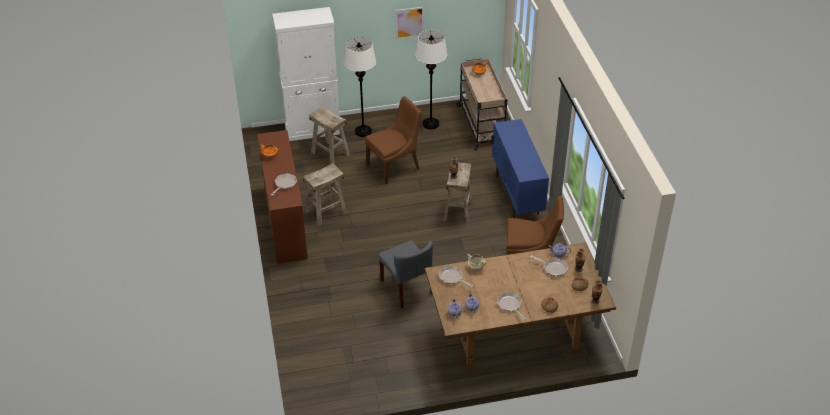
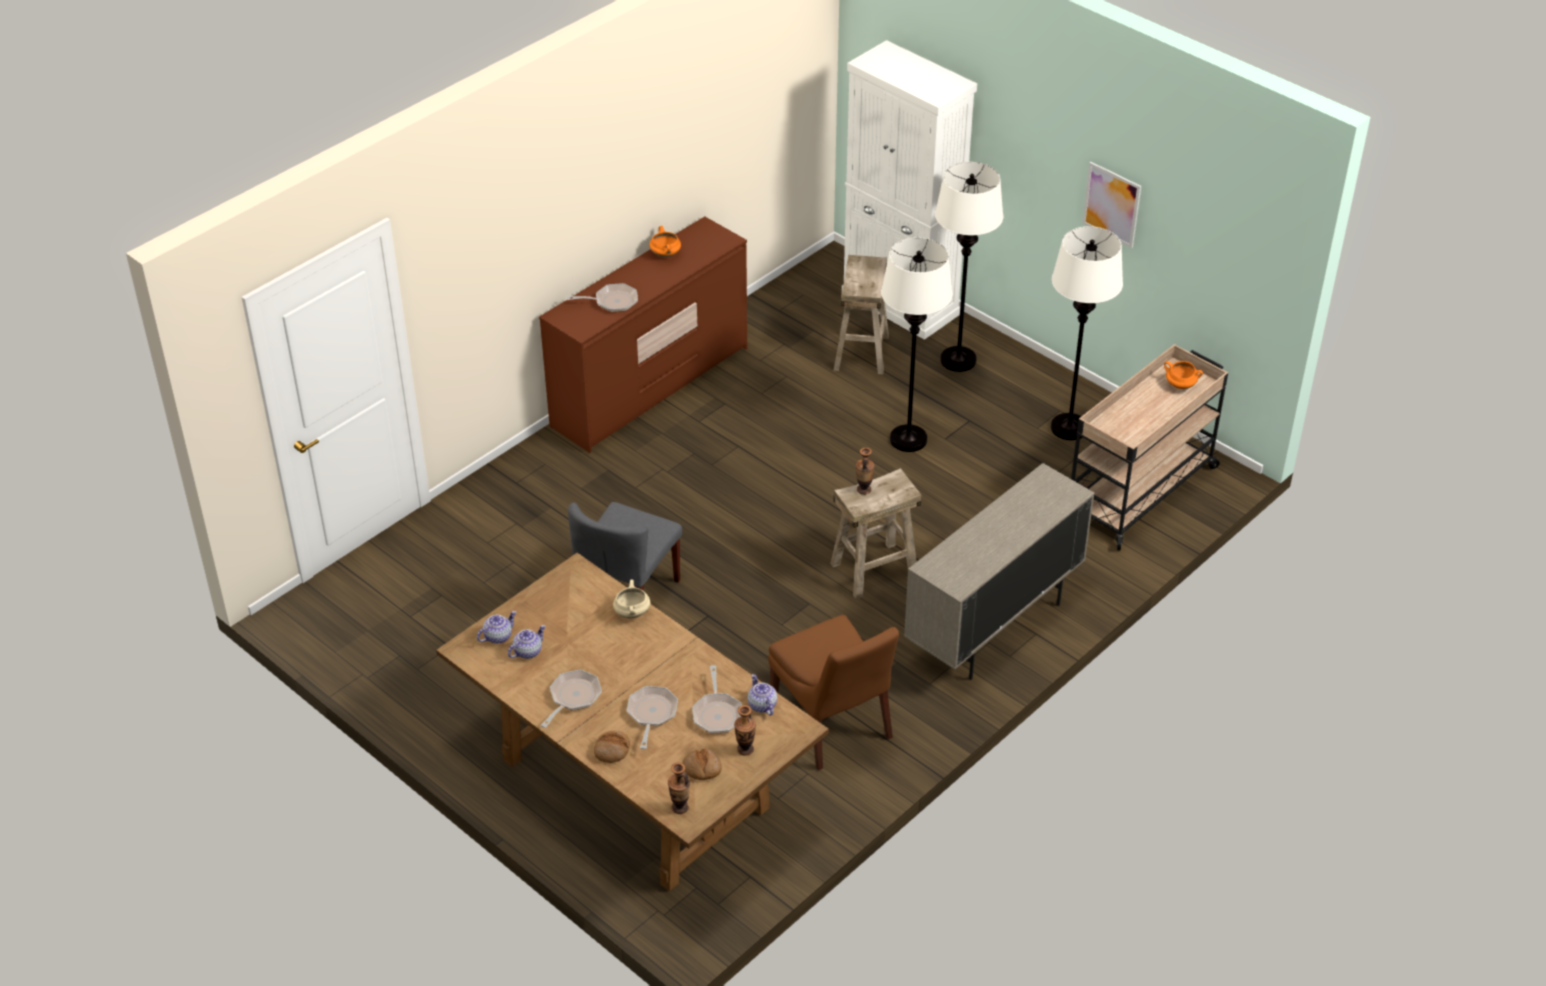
camera: 55 degrees right, 0 degrees up
(326, 212) = (716, 419): beige stool -> none
(394, 166) = (908, 439): brown chair -> white floor lamp
(452, 278) = (580, 596): frying pan -> frying pan (651, 714)
(517, 196) = (993, 628): blue cabinet -> beige cabinet

